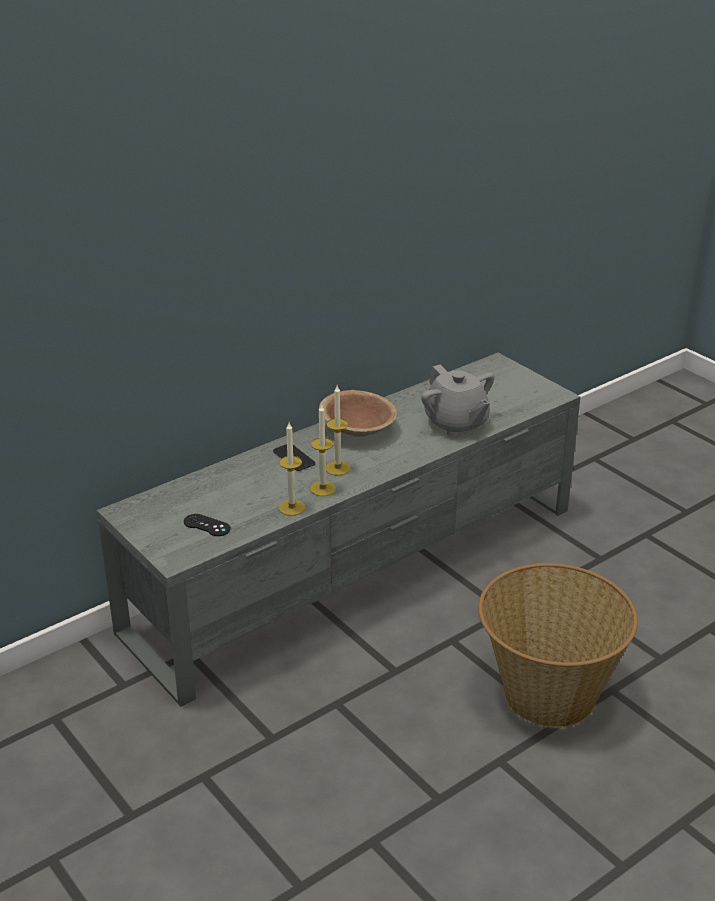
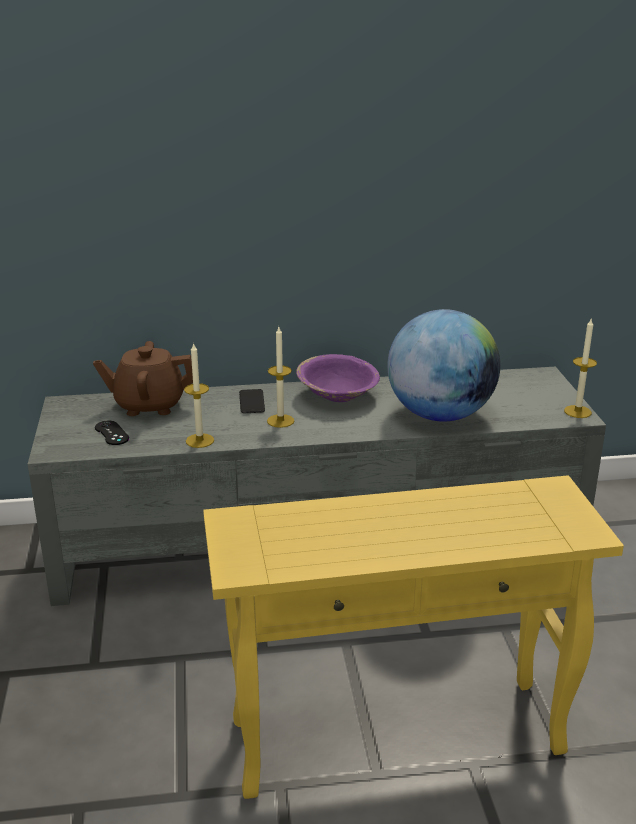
camera: 30 degrees right, 5 degrees down
(207, 488) = (149, 405): none -> brown teapot
(323, 488) = (246, 433): candle -> candle (577, 411)
(358, 430) = (337, 395): brown bowl -> purple bowl
(456, 424) = (440, 415): grey teapot -> globe
(548, 693) = (396, 736): basket -> yellow side table

